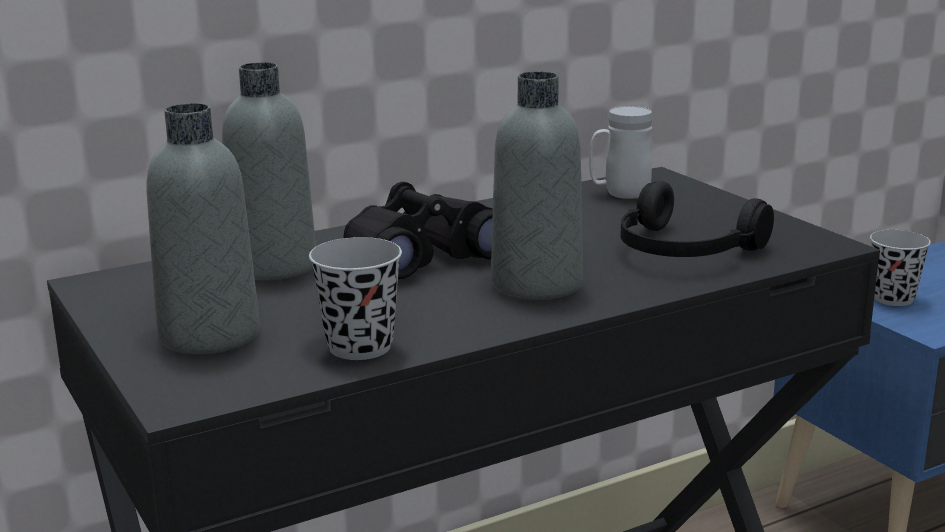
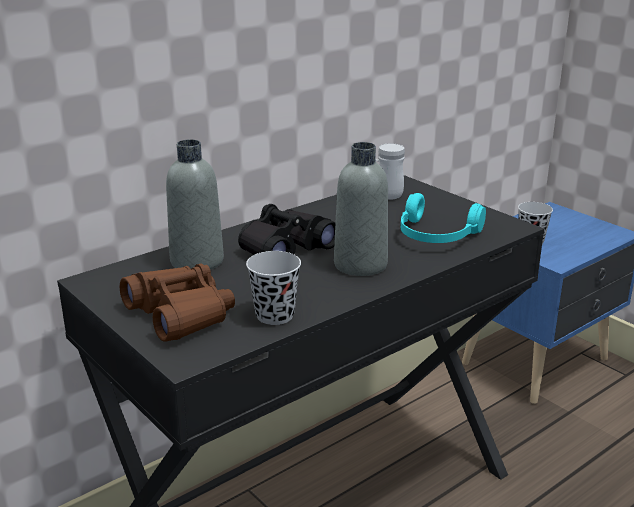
camera: 10 degrees left, 5 degrees up
(209, 335) = (180, 314): grey bottle -> brown binoculars
(682, 251) = (435, 236): black headphones -> turquoise headphones

